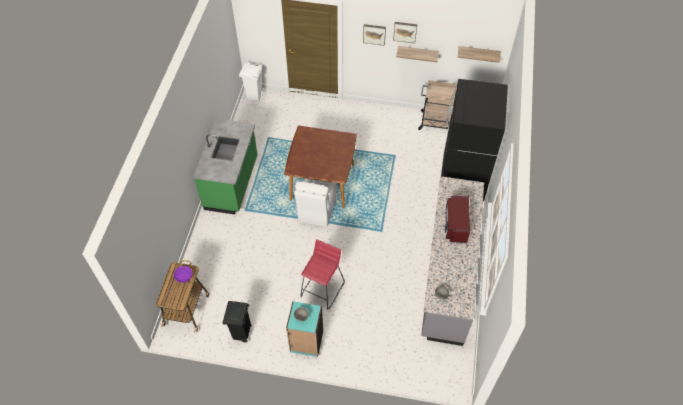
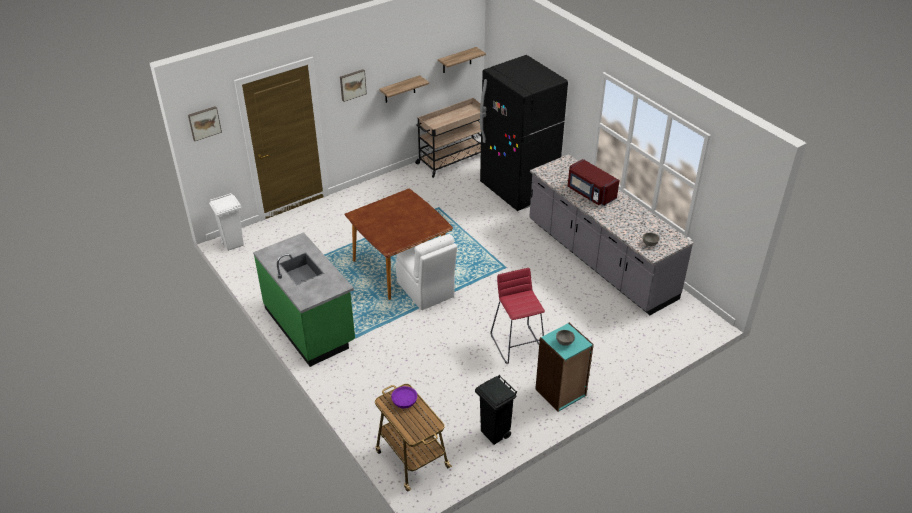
camera: 45 degrees left, 15 degrees down
(405, 31) = (383, 66): picture -> picture (204, 123)

